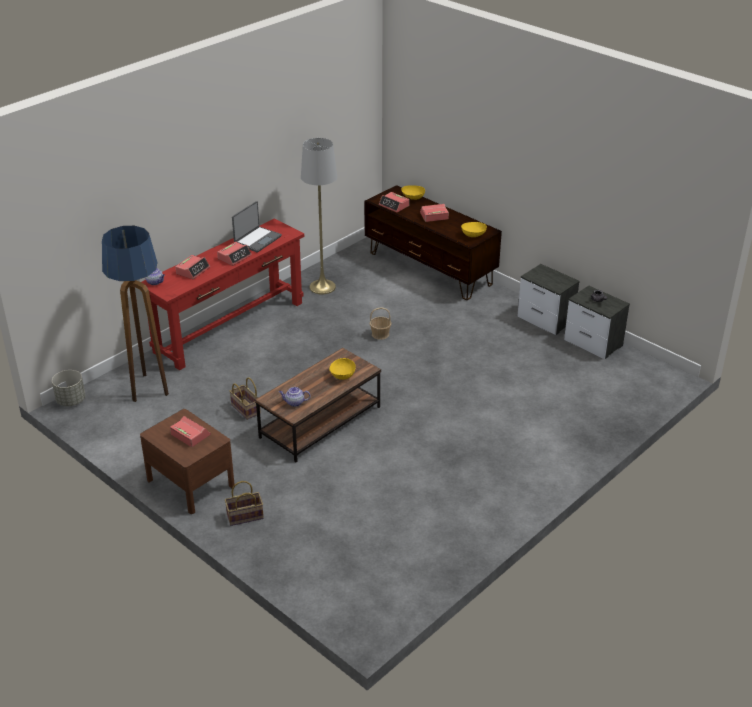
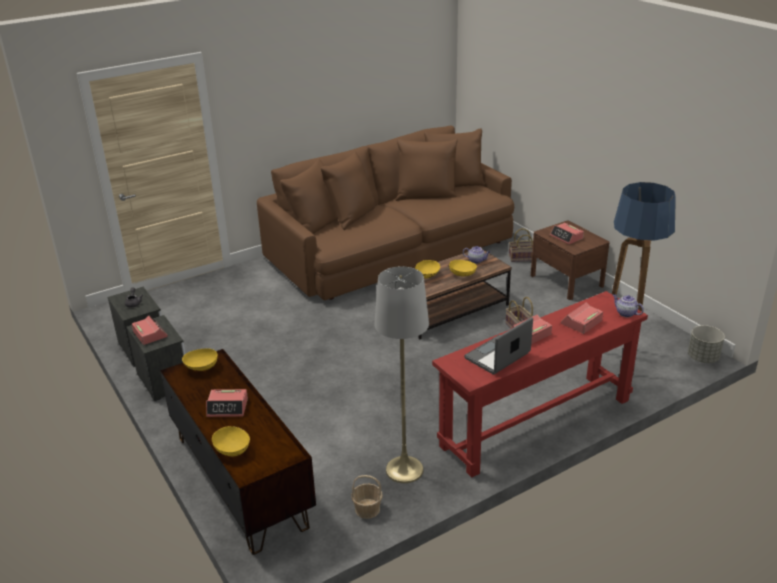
camera: 165 degrees left, 5 degrees down
(306, 382) = (462, 274): none -> yellow bowl
(380, 334) = (358, 388): basket -> basket (367, 509)
(394, 205) = (271, 437): alarm clock -> alarm clock (150, 334)
(422, 510) = (391, 249): none -> brown sofa

